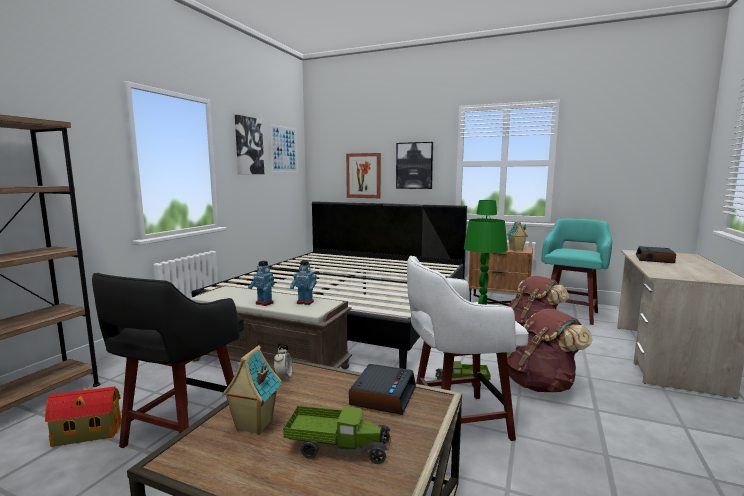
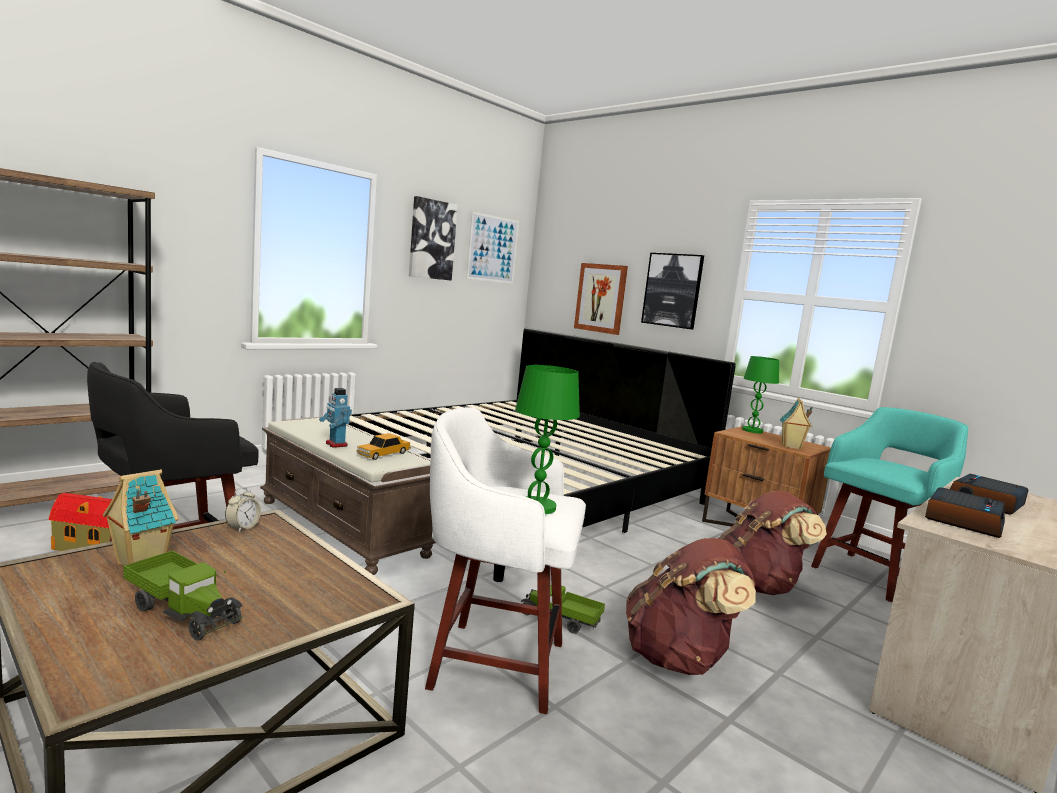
camera: 20 degrees right, 0 degrees up
(305, 302) = (383, 454): toy robot -> toy car
(383, 395) = (314, 577): alarm clock -> alarm clock (963, 520)

